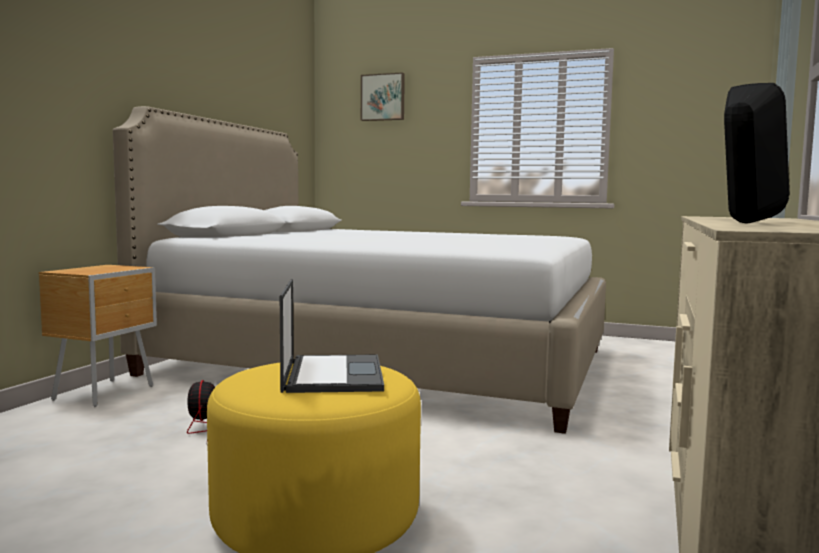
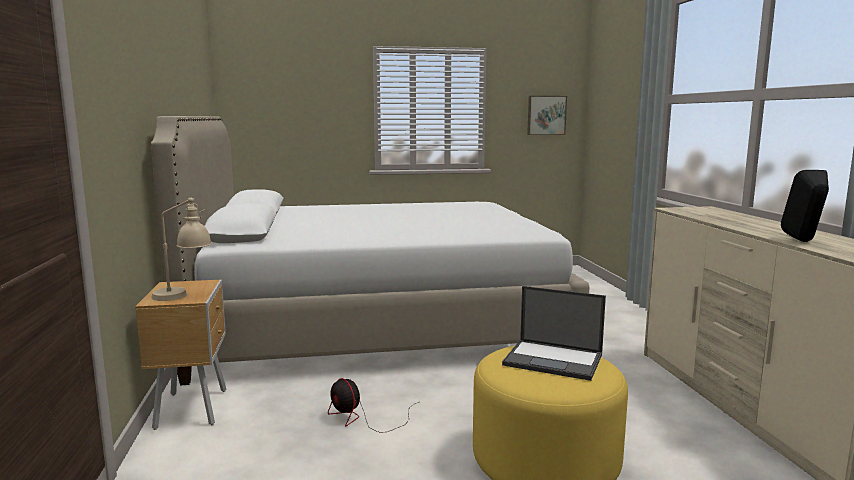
camera: 30 degrees left, 5 degrees up
(90, 271) = (184, 296): none -> beige table lamp
(332, 374) = (554, 360): laptop -> laptop turned 150 degrees clockwise
(383, 97) = (288, 76): picture -> picture (546, 115)

